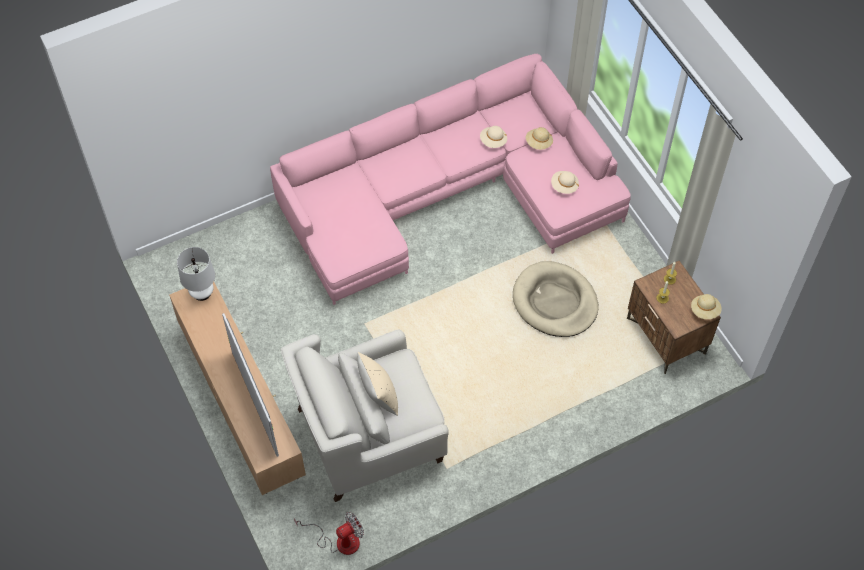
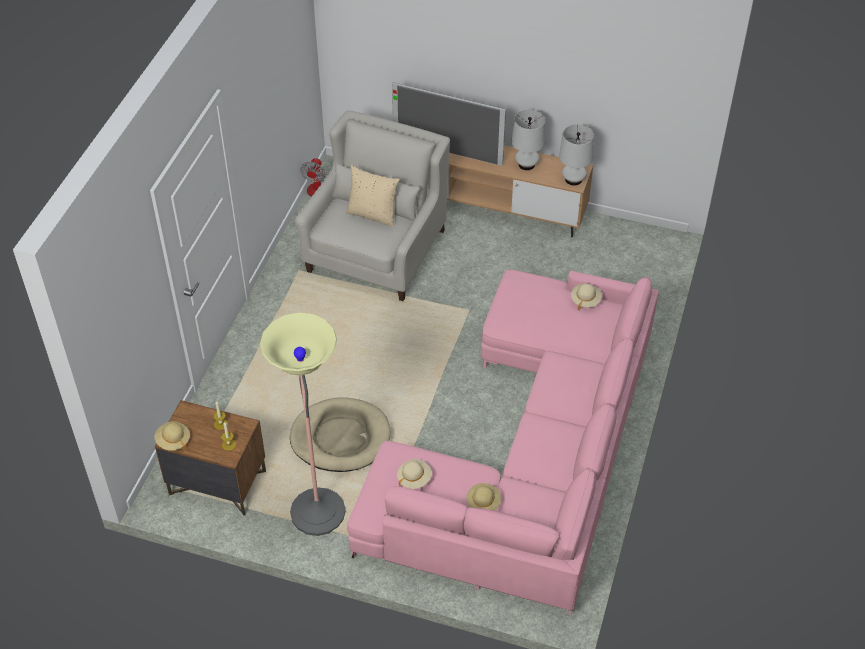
camera: 135 degrees right, 10 degrees down
(215, 336) = (526, 164): none -> white table lamp
(493, 141) = (524, 470): beige hat -> beige hat (585, 300)
(618, 264) = (318, 512): none -> floor lamp

